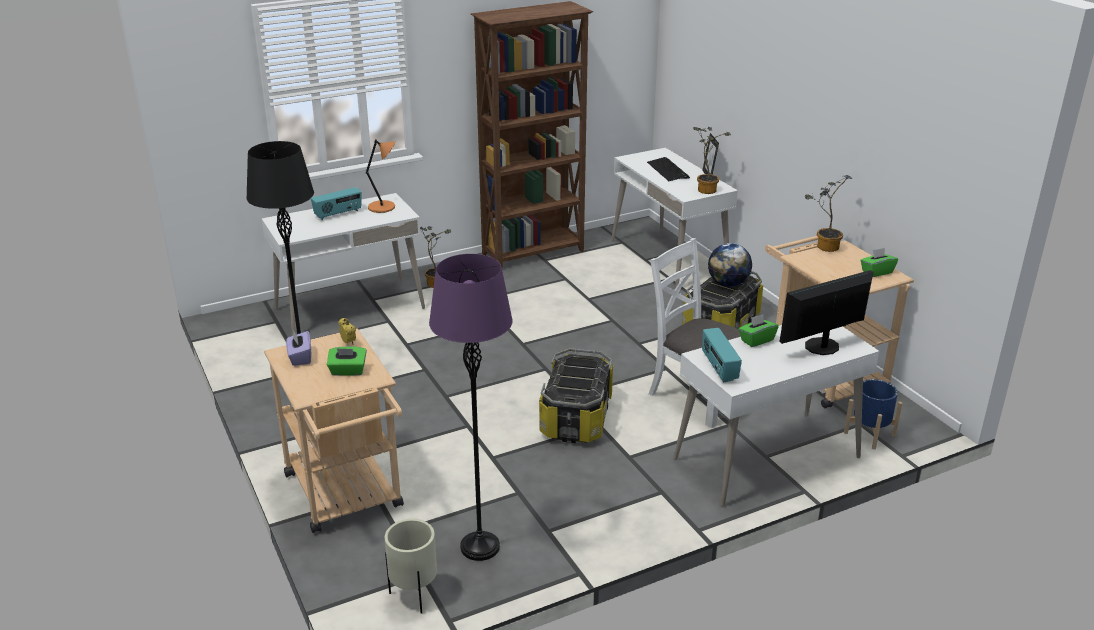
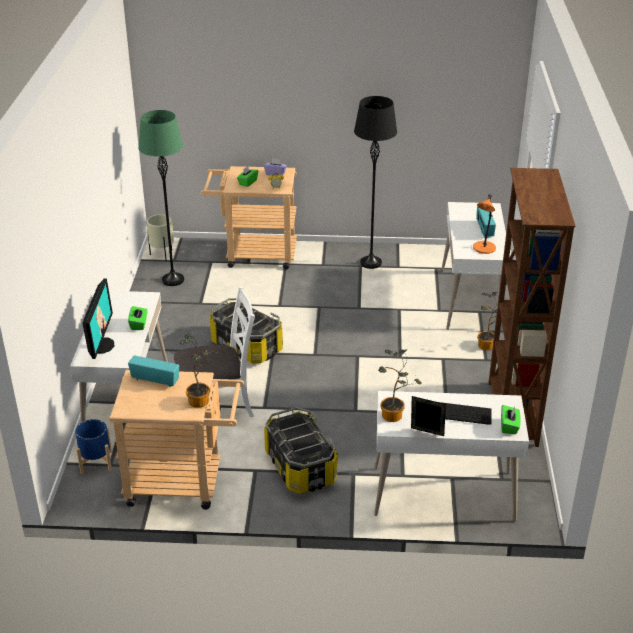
camera: 120 degrees right, 5 degrees up
(480, 547) = (173, 280): purple floor lamp -> green floor lamp
(718, 368) = (129, 297): radio -> radio (155, 380)
(727, 284) = (302, 440): globe -> none
(876, 272) = (138, 404): green tissue box -> green tissue box (509, 426)

